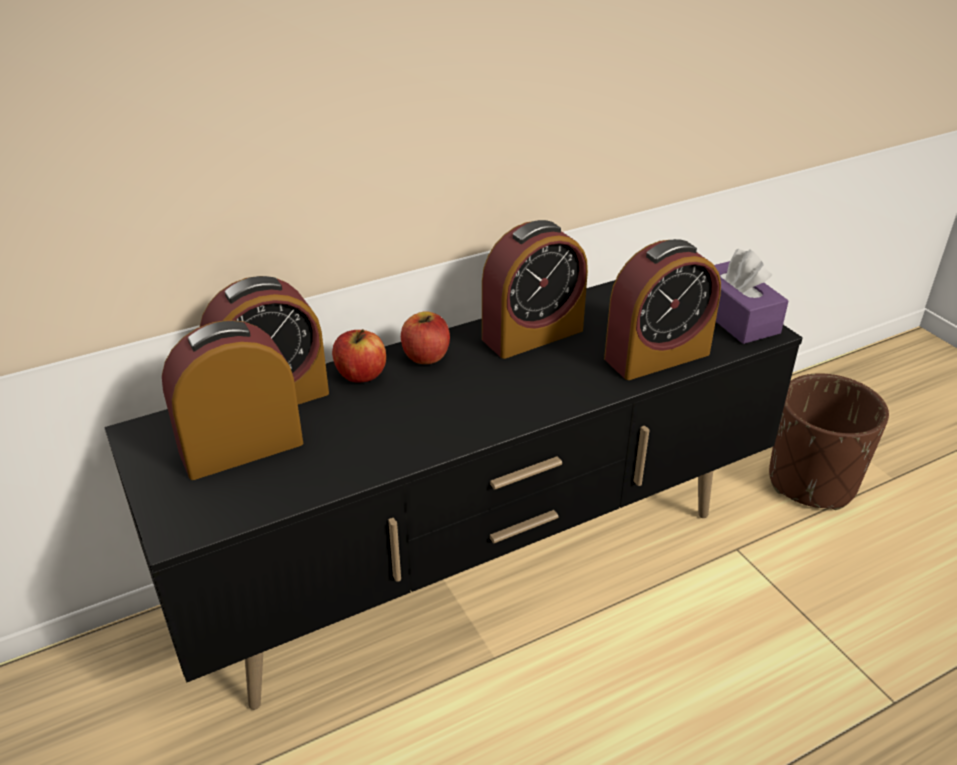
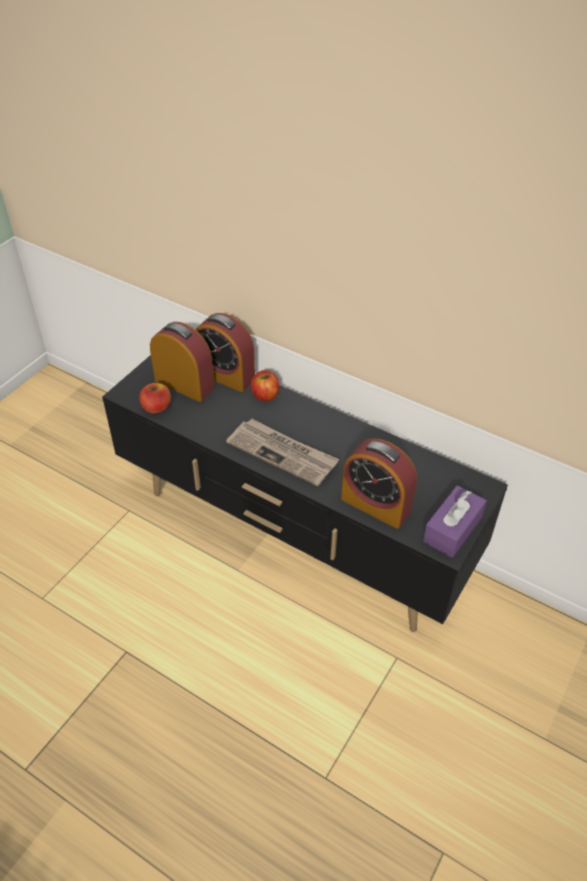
camera: 60 degrees right, 10 degrees up
(426, 356) = (299, 411): apple -> apple (156, 407)
(498, 399) = (283, 453): none -> newspaper
(532, 334) = (353, 443): alarm clock -> none
(812, 482) = (497, 685): brown planter -> none

